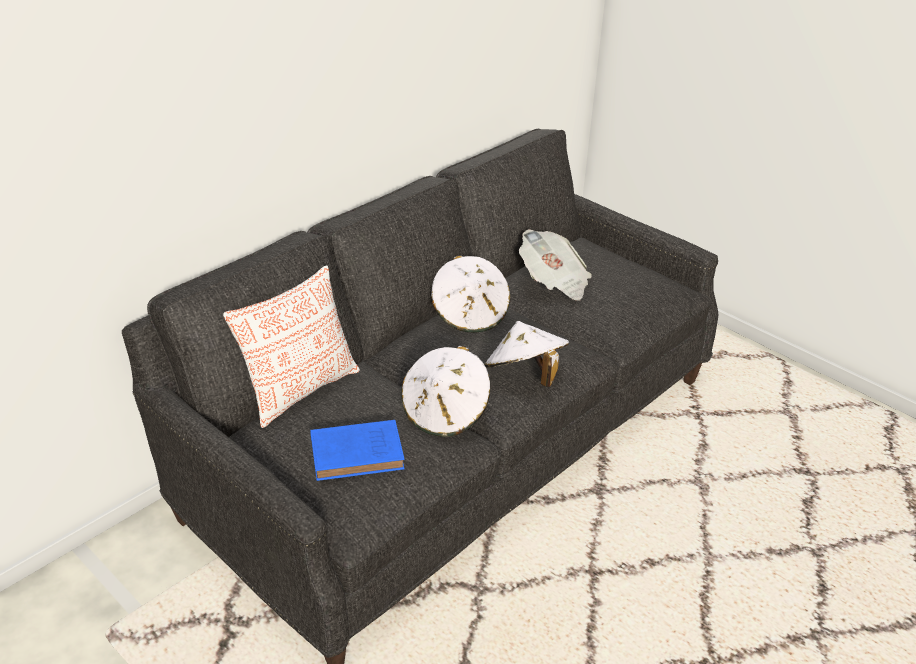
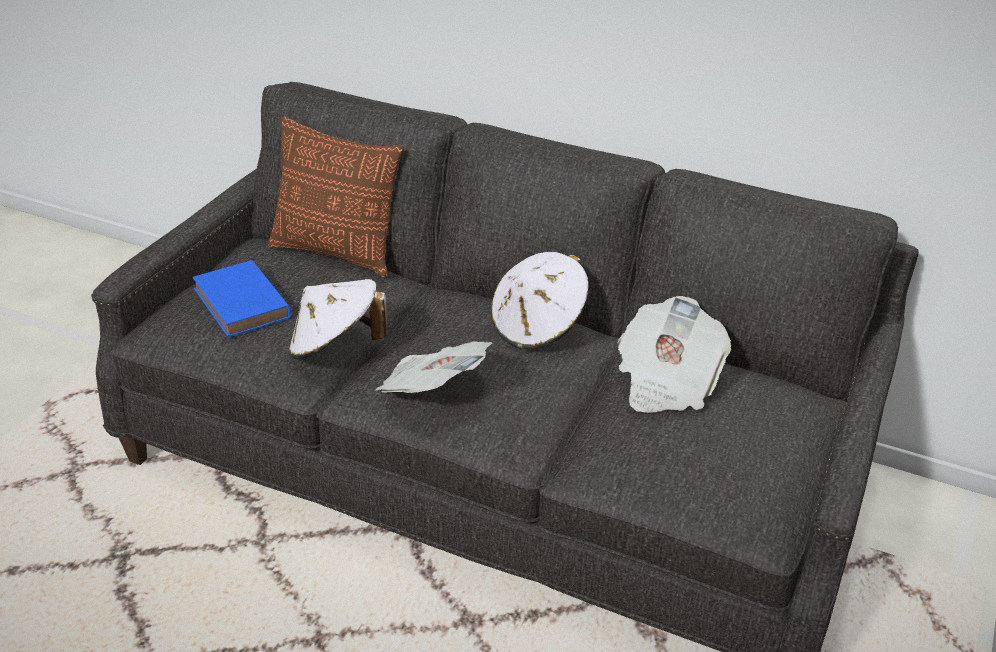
camera: 70 degrees right, 0 degrees up
(301, 391) = (336, 253): white pillow -> brown pillow
(525, 376) = (432, 390): white hat -> newspaper

